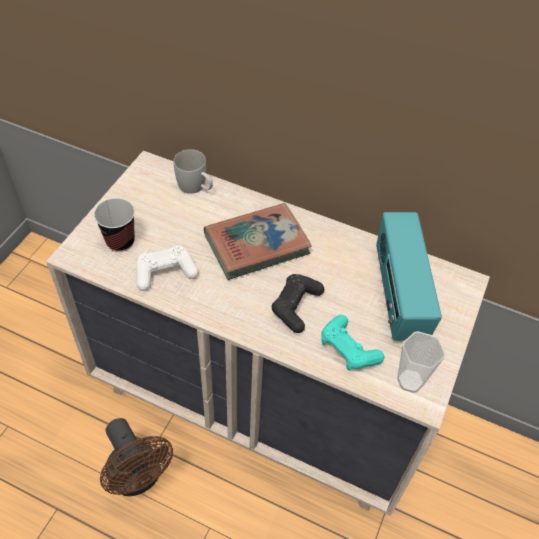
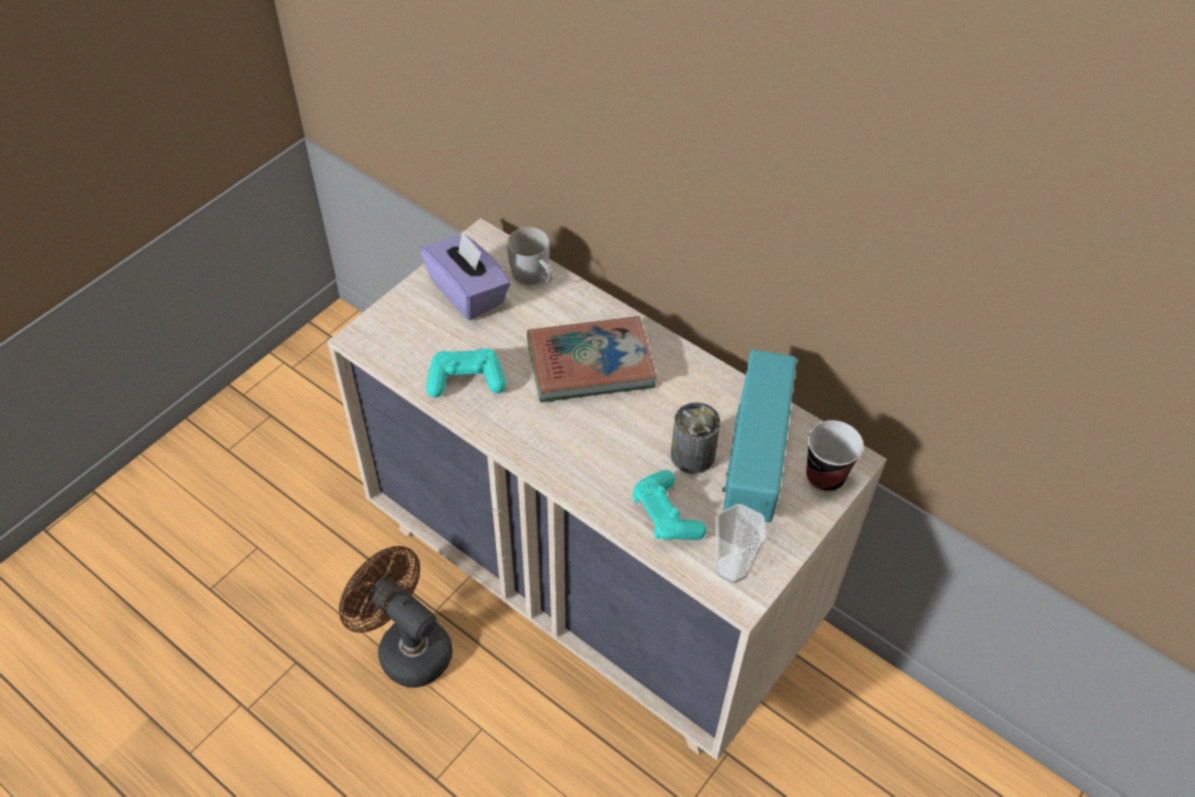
camera: 15 degrees right, 0 degrees up
(120, 241) = (421, 331): cup -> cup (825, 476)
(138, 478) = (406, 647): brown fan -> brown fan turned 150 degrees clockwise
(149, 206) = (468, 292): none -> purple tissue box
(165, 273) = (466, 380): white game controller -> turquoise game controller
(296, 306) = (616, 450): black game controller -> none
(353, 299) = (692, 455): none -> can

